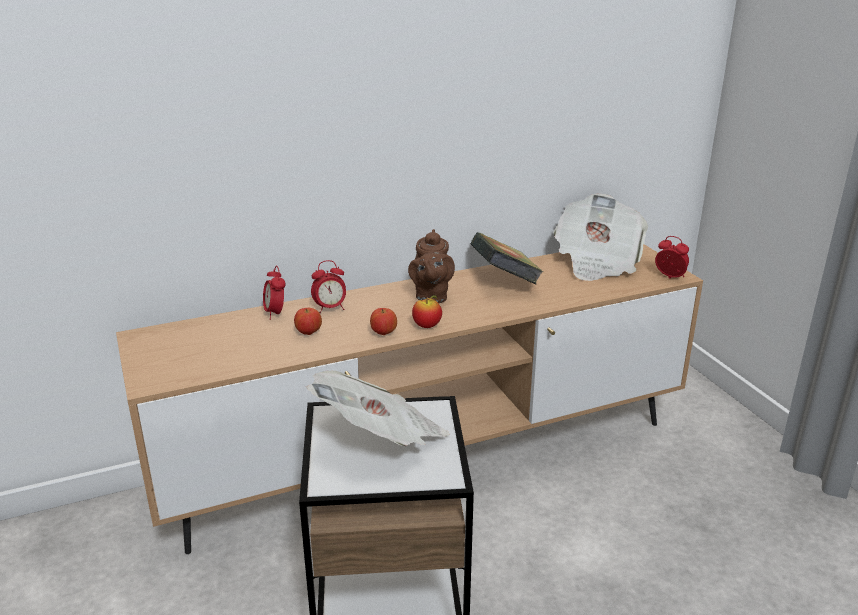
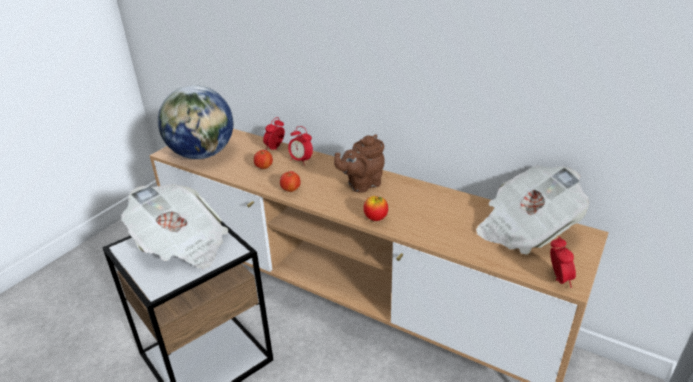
camera: 55 degrees right, 5 degrees up
(203, 360) = (203, 154): none -> globe
(427, 326) = (317, 201): apple -> apple (375, 218)
(504, 281) = (424, 202): book -> none

